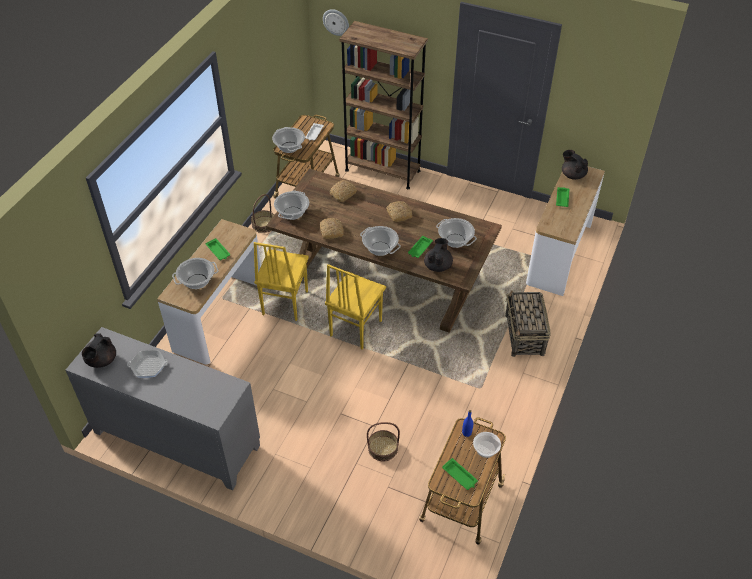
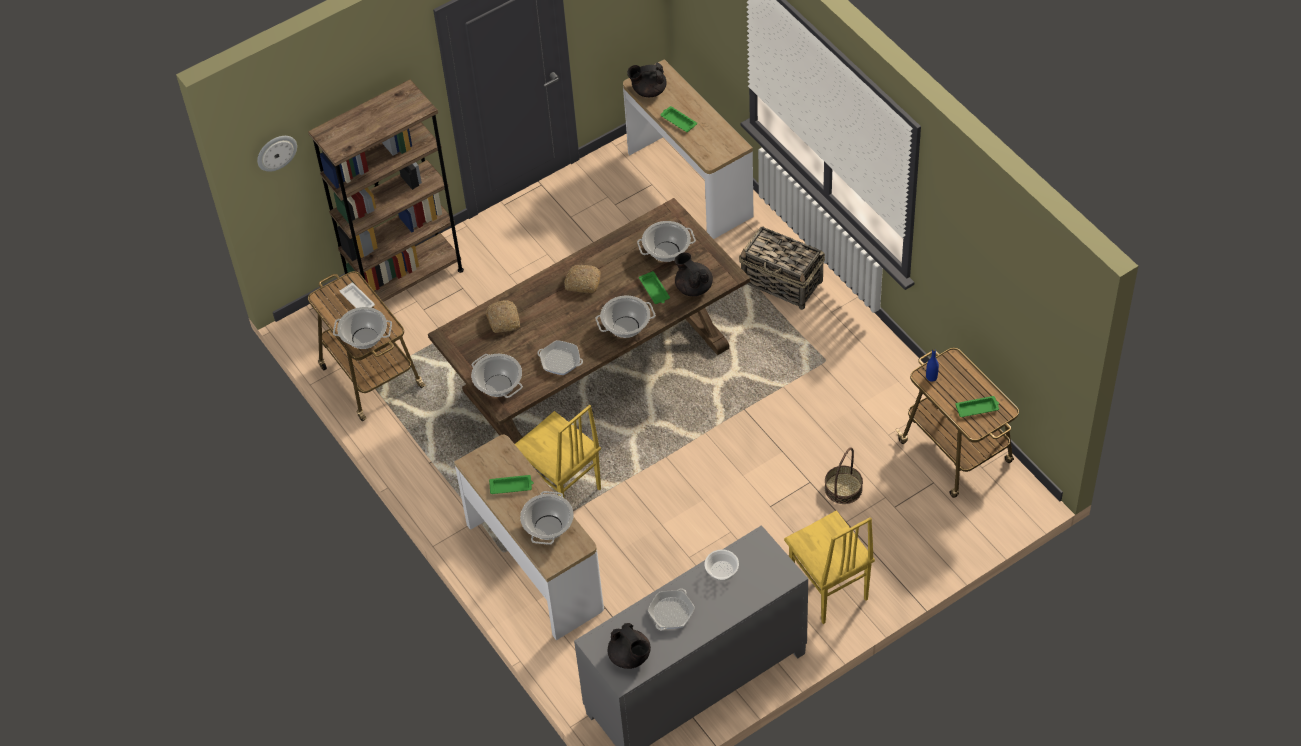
camera: 55 degrees left, 5 degrees up
(263, 224) = (403, 454): basket -> none
(331, 231) = (560, 361): bread -> frying pan
(355, 328) = (655, 436): yellow chair -> yellow chair (828, 590)
(485, 449) = (961, 371): bowl -> bowl (721, 571)

